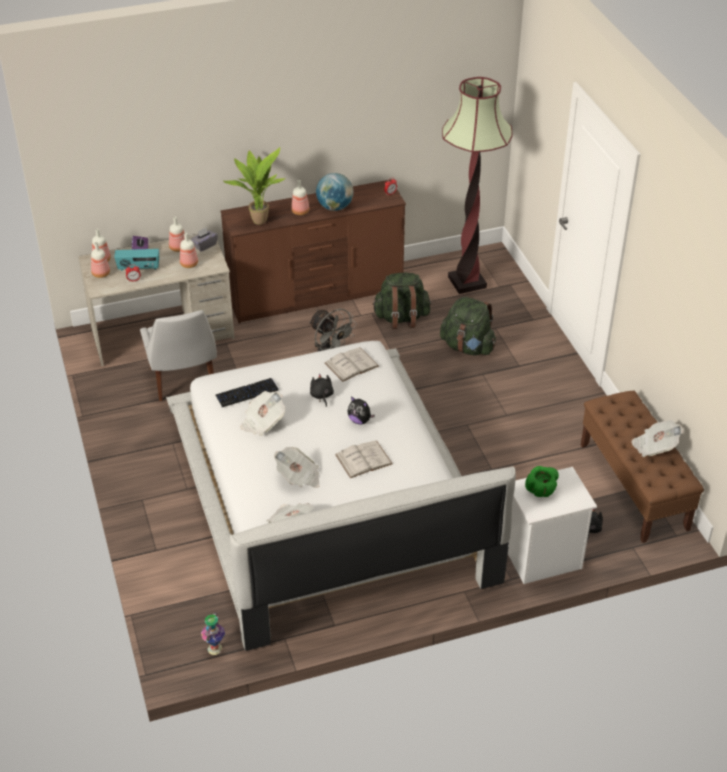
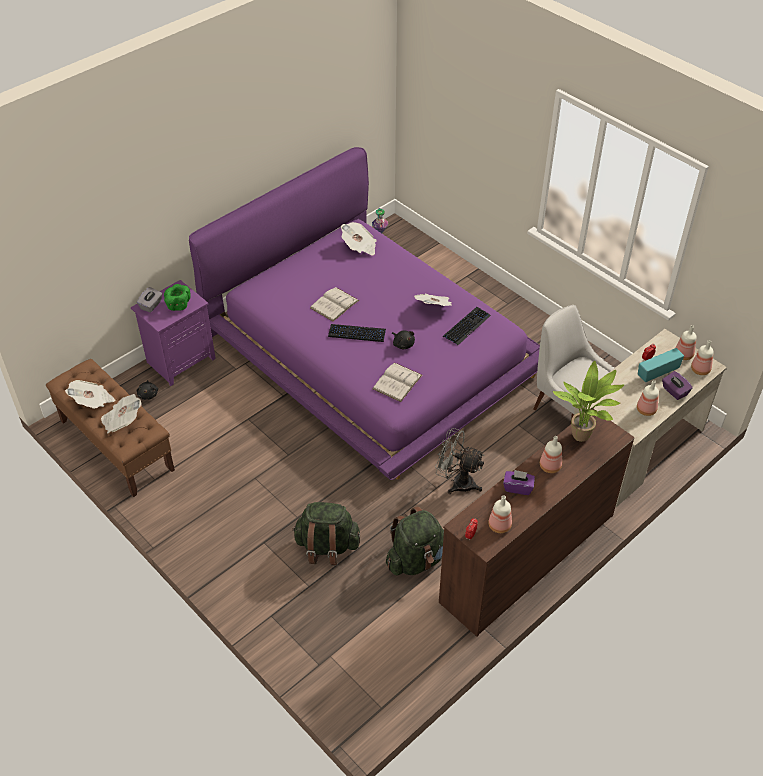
camera: 155 degrees right, 5 degrees up
(189, 264) = (617, 395): bottle -> bottle (500, 526)
(204, 245) = (624, 422): grey tissue box -> grey tissue box (151, 305)
(299, 477) = (375, 276): newspaper -> newspaper (122, 421)
(328, 497) = (370, 350): white bed -> purple bed
(335, 207) = (518, 487): globe -> purple tissue box
(360, 420) = (357, 333): plush toy -> keyboard
(467, 282) = (371, 647): floor lamp -> none
(541, 558) = (181, 360): white nightstand -> purple nightstand

